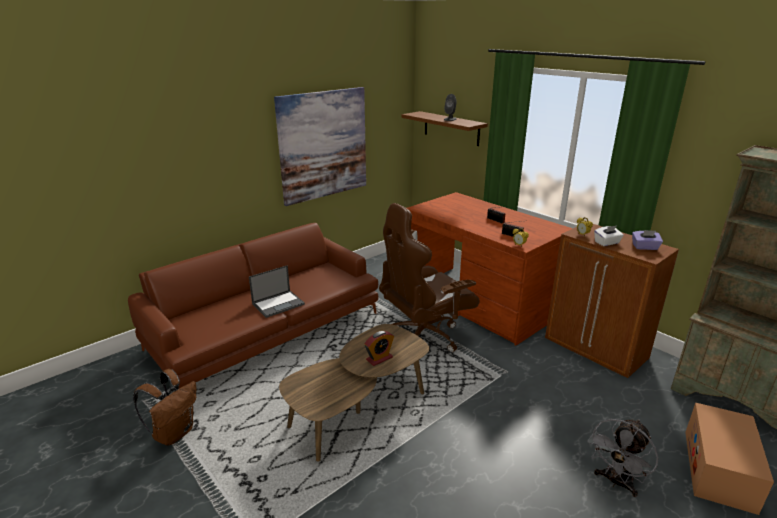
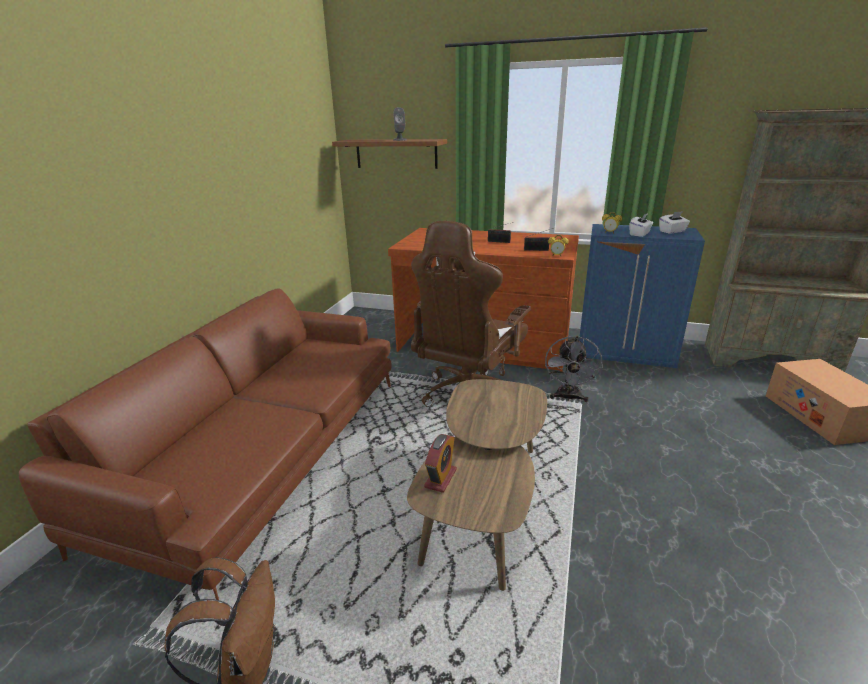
camera: 30 degrees left, 0 degrees up
(278, 304) = (294, 403): laptop -> none
(323, 145) = (257, 181): picture -> none
(379, 358) = (506, 420): alarm clock -> alarm clock (440, 478)
(596, 347) = (625, 351): brown cabinet -> blue cabinet
(616, 482) = (778, 460): grey fan -> grey fan (568, 398)
(645, 247) = (672, 231): purple tissue box -> white tissue box

